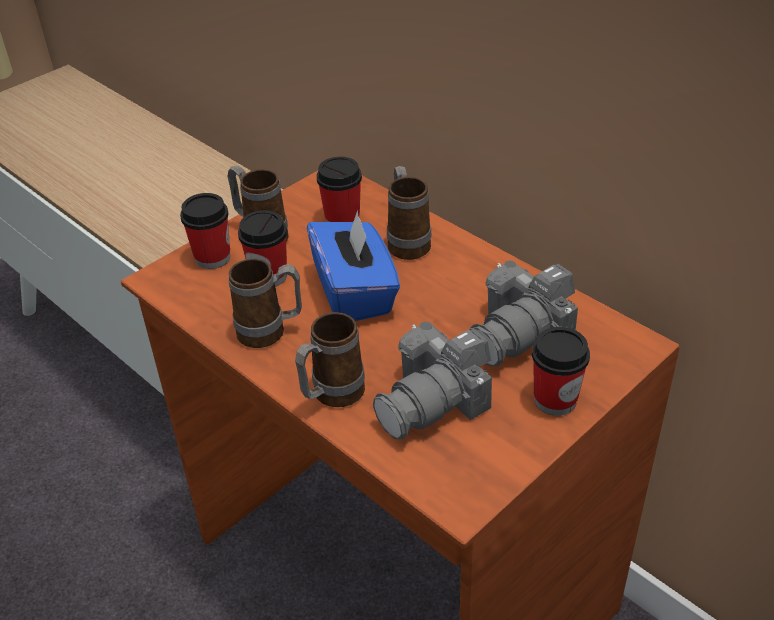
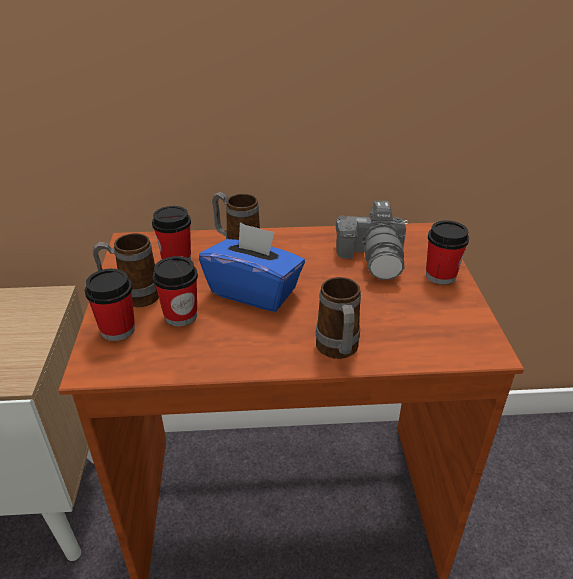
camera: 50 degrees left, 5 degrees down
(271, 332) = (239, 345): mug -> none
(434, 401) = (393, 314): camera -> none

